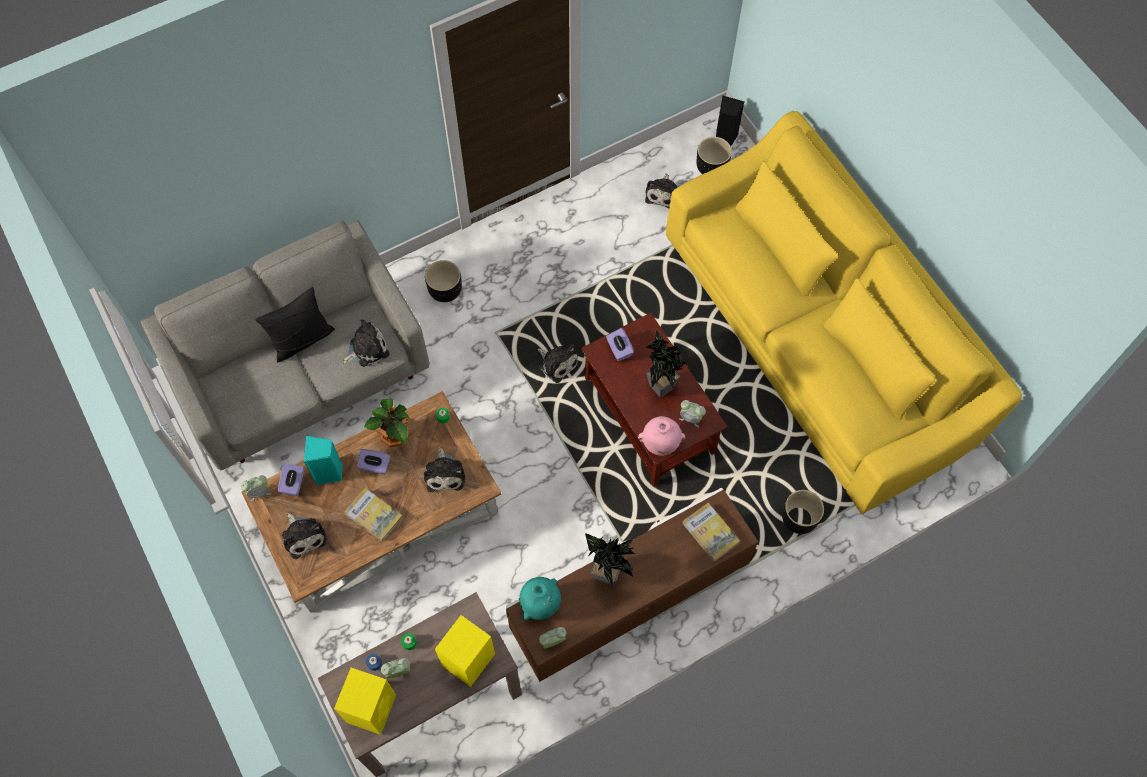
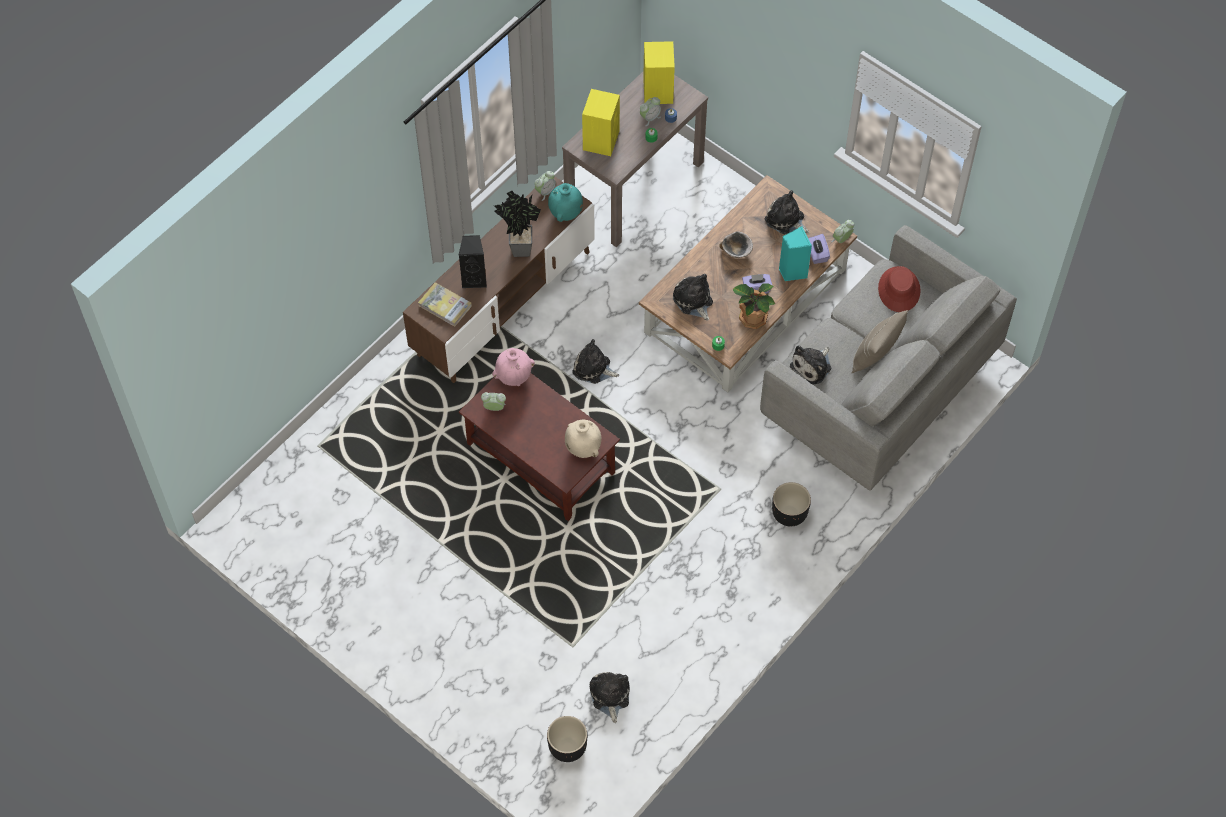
camera: 160 degrees right, 5 degrees down
(239, 399) = (899, 290): none -> red hat
(302, 339) = (875, 355): black pillow -> beige pillow
(374, 515) = (736, 252): book -> bowl
(557, 363) = (647, 479): plush toy -> plush toy (593, 369)
(619, 349) = (583, 448): purple tissue box -> beige vase
(661, 391) = (529, 423): potted plant -> none
(724, 139) = (565, 790): black speaker -> black speaker (474, 278)
(798, 519) = (374, 411): black planter -> none
(817, 339) = (398, 586): yellow sofa -> none

